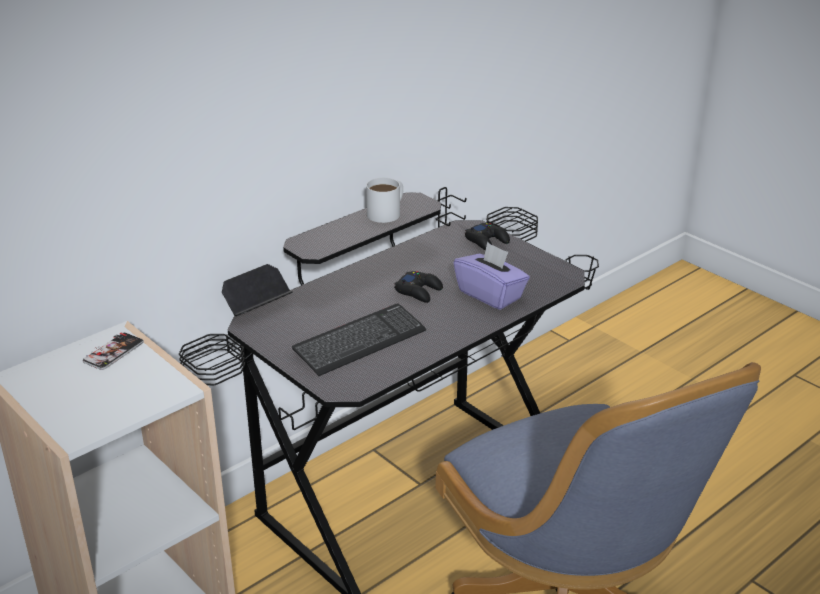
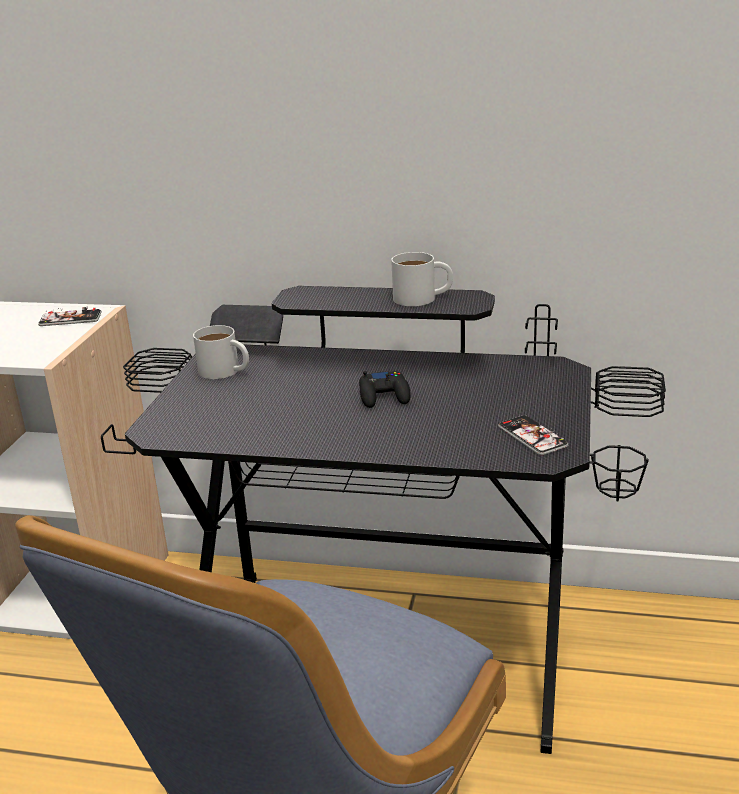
camera: 55 degrees right, 5 degrees down
(286, 330) = (225, 371): none -> white mug
(360, 342) = (247, 407): keyboard -> none
(487, 241) = (549, 387): black game controller -> none
(490, 295) = (436, 431): purple tissue box -> none
(537, 272) = (532, 436): none -> phone

